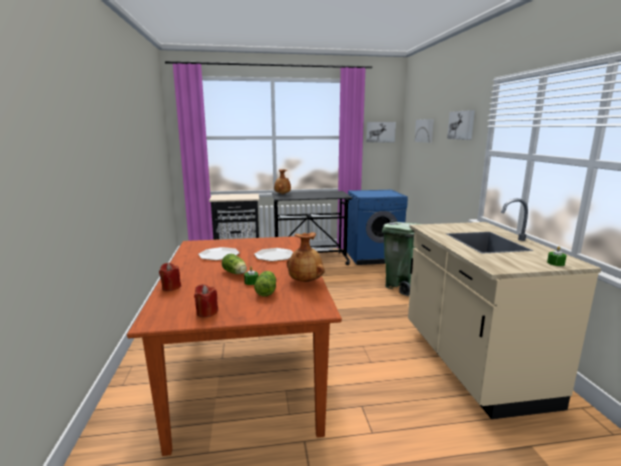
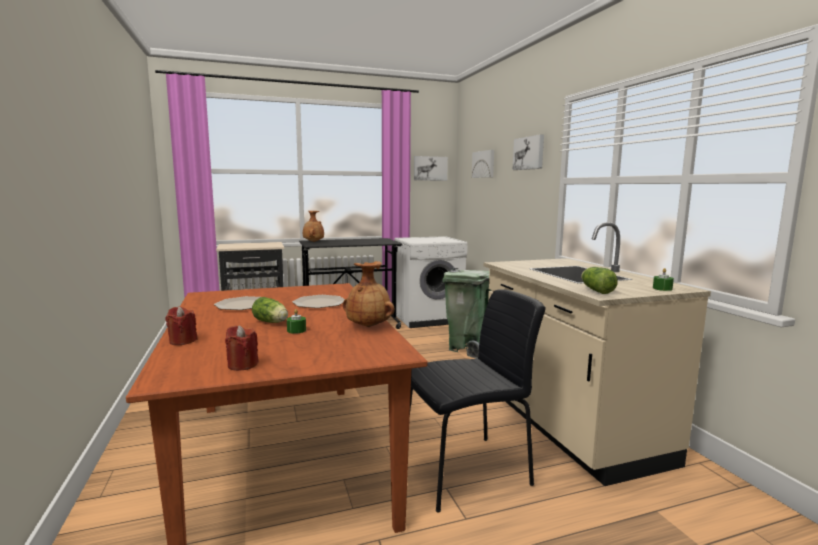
camera: 10 degrees left, 5 degrees down
(266, 290) = (320, 338): lettuce -> lettuce (596, 290)
(374, 257) = (429, 319): blue washing machine -> white washing machine
(382, 393) = (469, 469): none -> black chair

